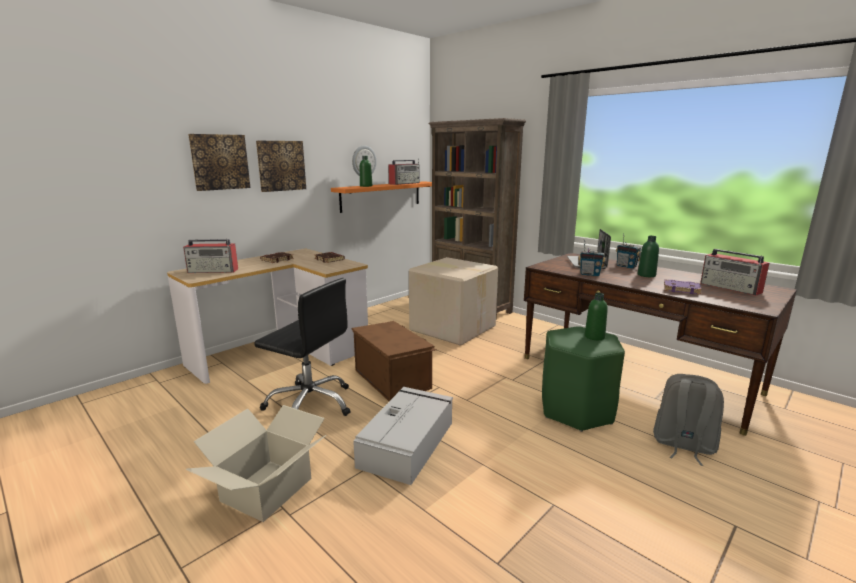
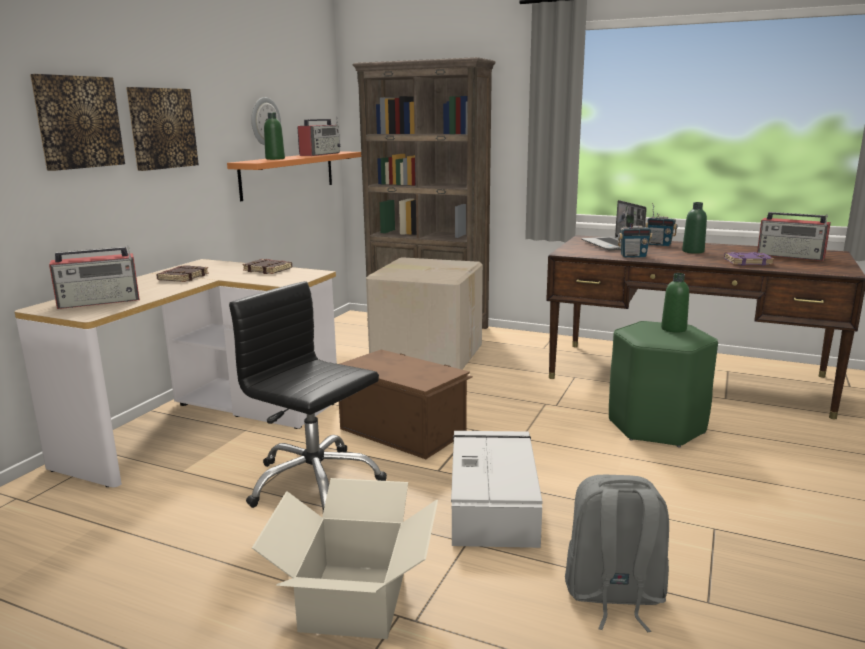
camera: 20 degrees left, 0 degrees up
(310, 404) = (314, 483): black office chair -> black office chair turned 150 degrees counterclockwise
(683, 445) = (789, 440): grey backpack -> grey backpack (613, 596)

